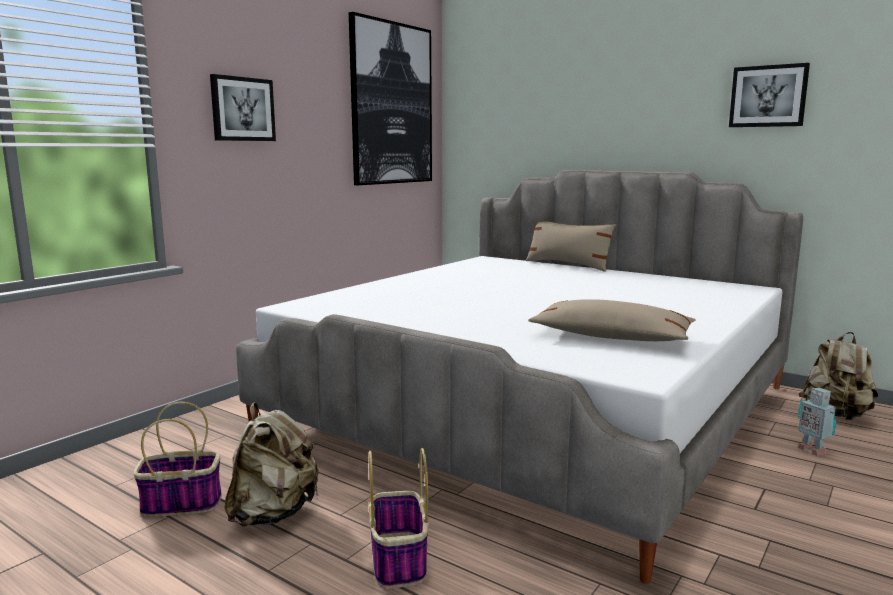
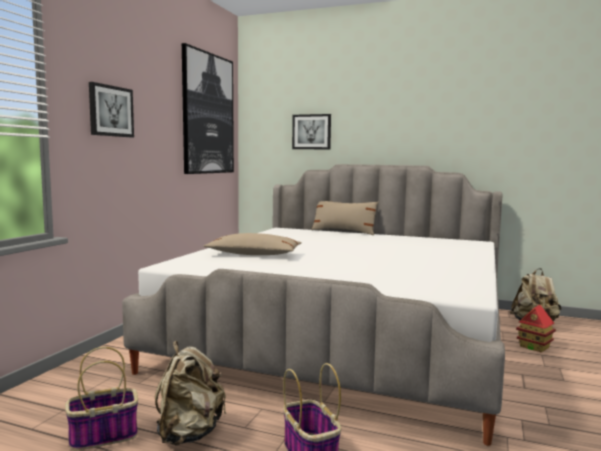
camera: 15 degrees left, 5 degrees down
(611, 337) = (424, 275): beige pillow -> beige pillow (254, 254)
(768, 96) = (475, 116): picture -> picture (311, 132)
(812, 450) = (534, 347): toy robot -> toy house

